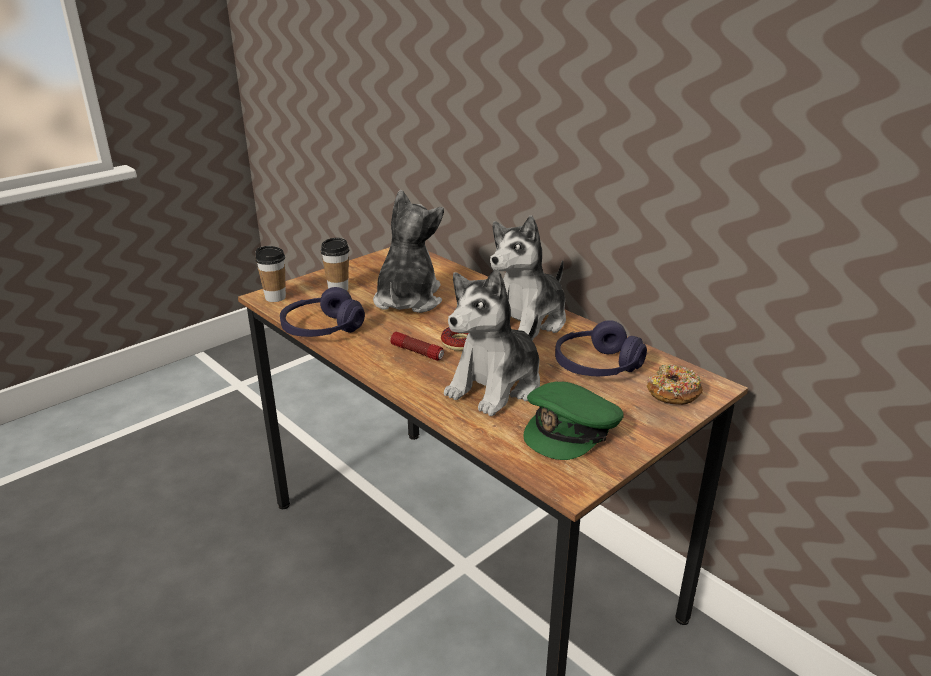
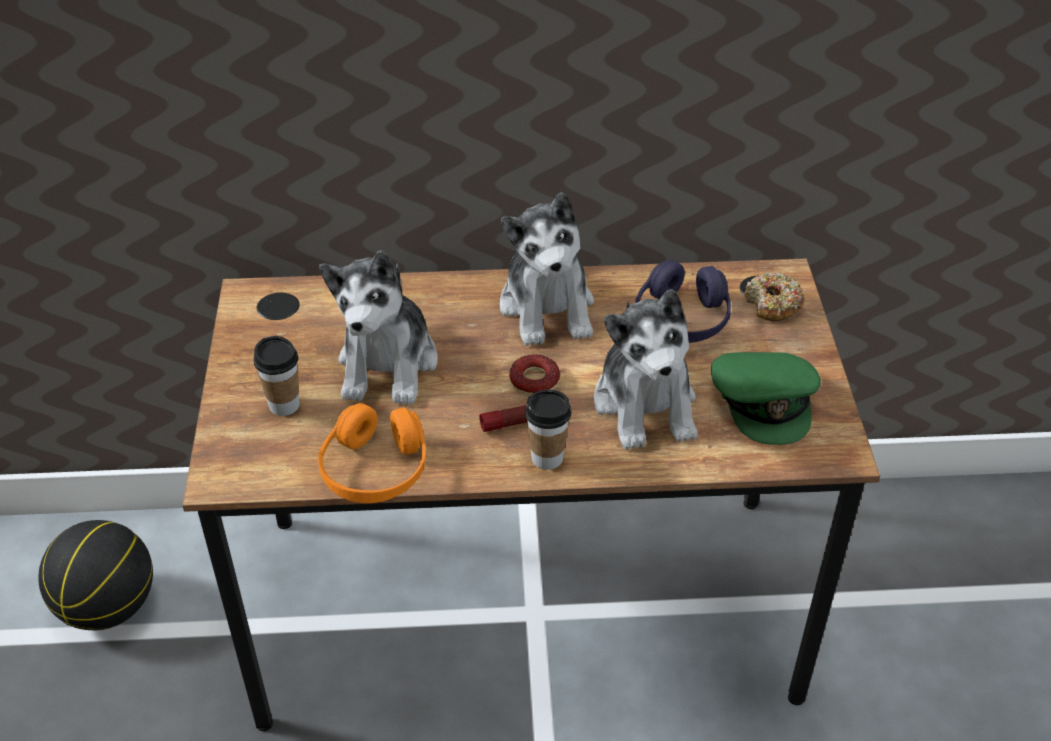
camera: 50 degrees left, 15 degrees up
(275, 297) = (235, 471): cup -> cup (547, 458)
(304, 417) = (109, 606): none -> basketball
(322, 329) = (375, 469): purple headphones -> orange headphones
(407, 300) = (388, 364): plush toy -> plush toy turned 135 degrees counterclockwise

